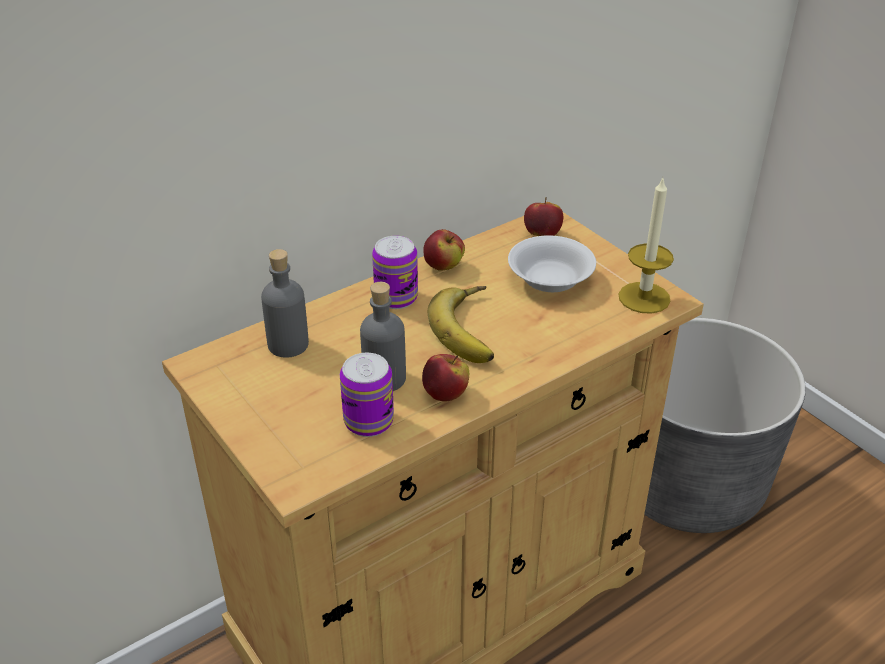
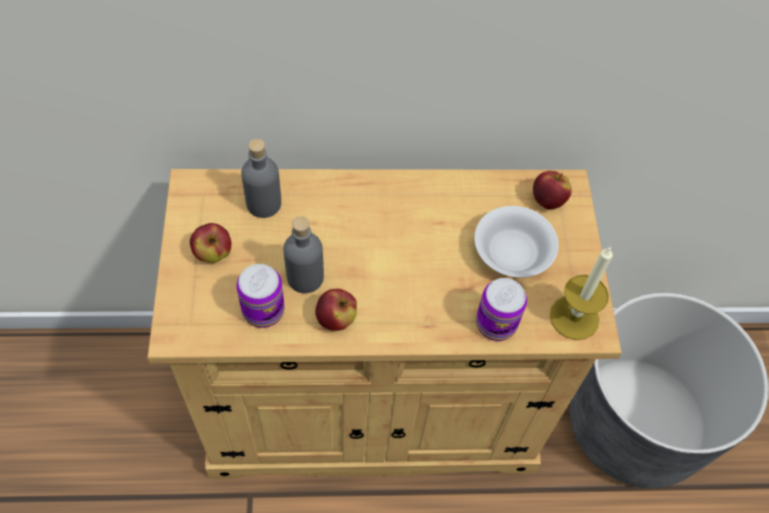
camera: 30 degrees right, 20 degrees up
(396, 297) = (376, 202): can -> can (496, 323)
(443, 266) = (438, 190): apple -> apple (213, 254)
(473, 329) = (408, 268): banana -> none

